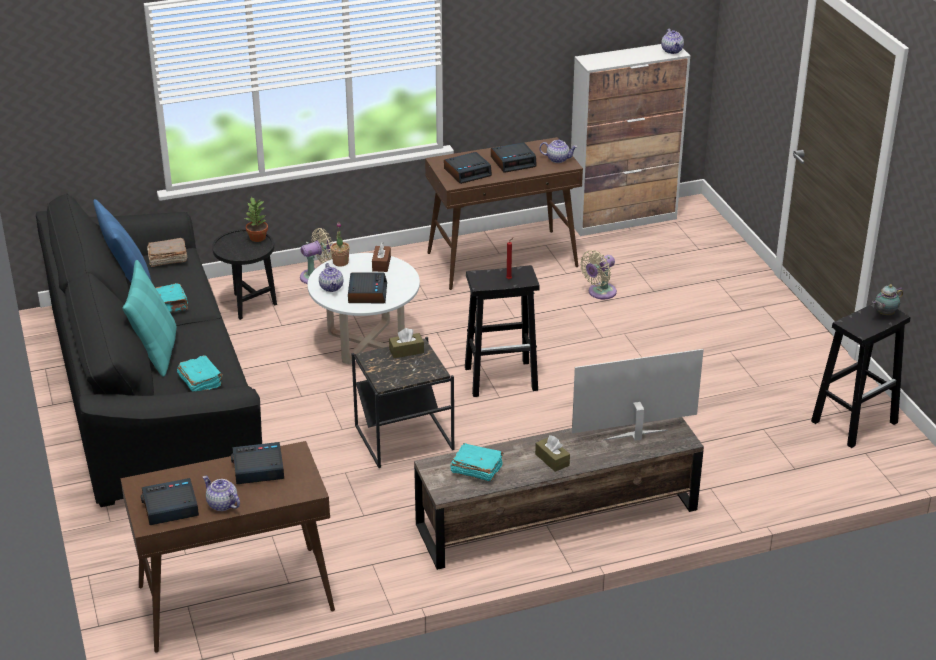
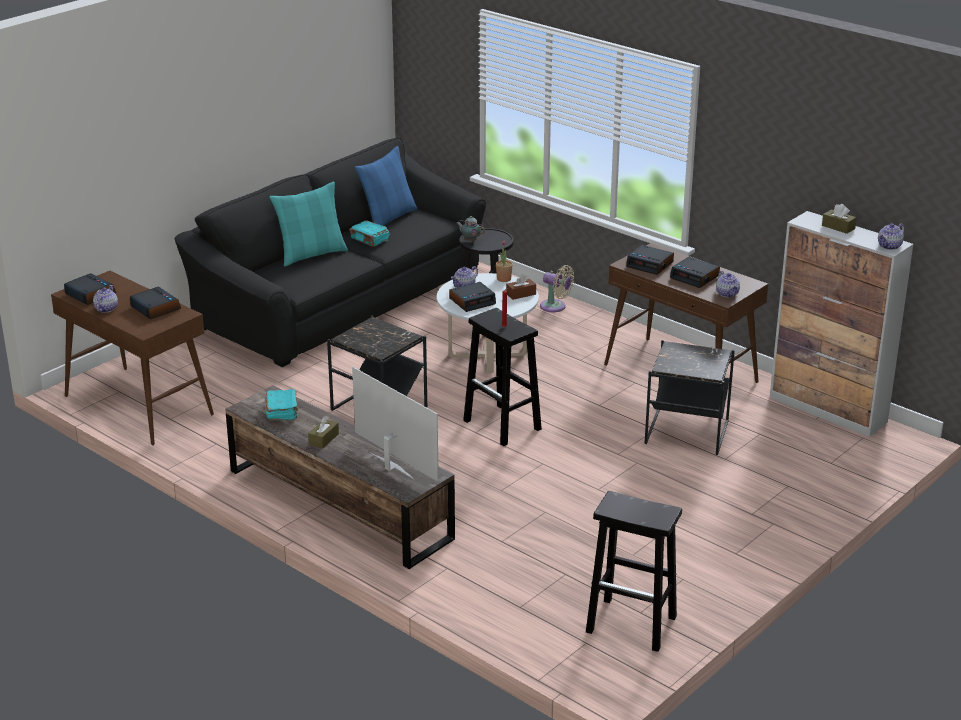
camera: 60 degrees right, 5 degrees down
(167, 259) = (430, 220): brown book -> none
(200, 381) = (290, 279): turquoise book -> none
(257, 238) = (501, 241): potted plant -> none
(406, 351) = (396, 334): brown tissue box -> brown tissue box (838, 227)
(600, 293) = (687, 433): beige fan -> black side table
(884, 314) = (655, 515): teapot -> teapot (470, 240)

